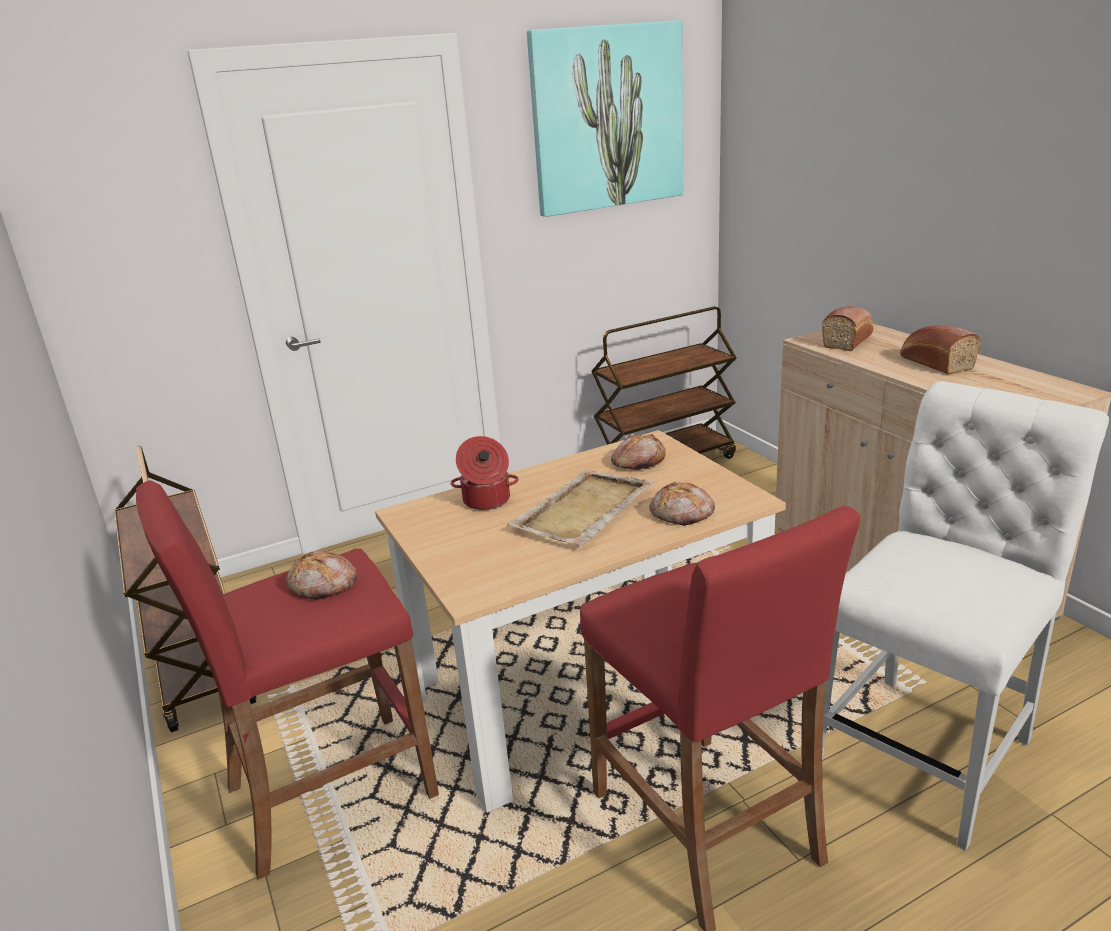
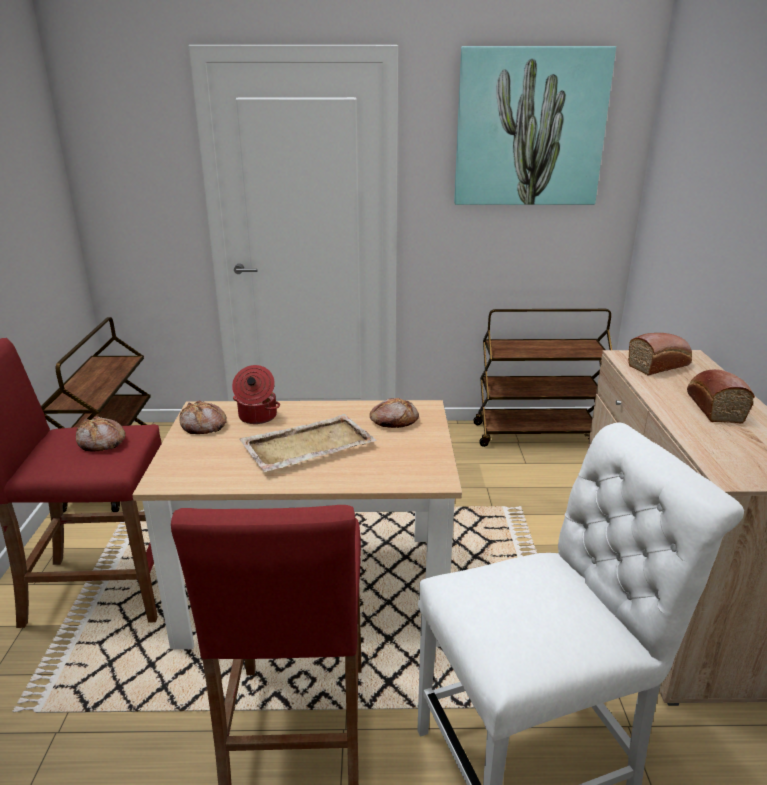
camera: 25 degrees right, 0 degrees up
(682, 514) = (371, 473): bread -> bread (203, 426)

